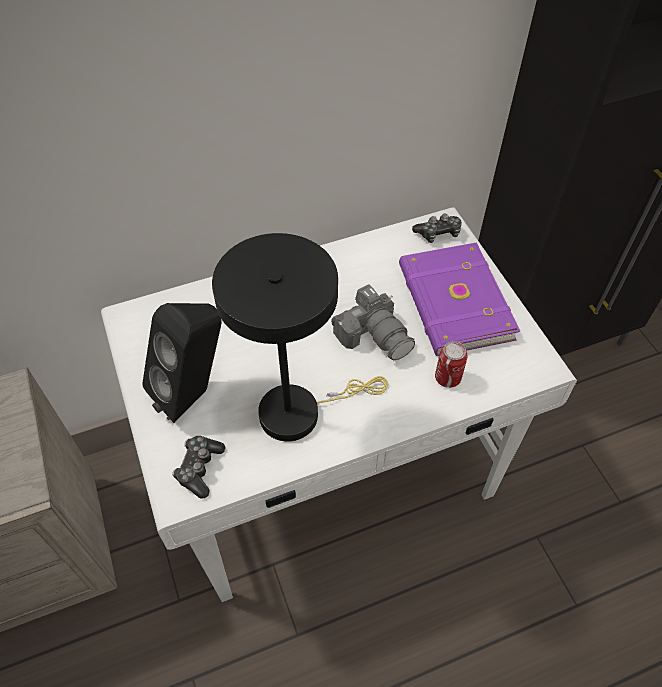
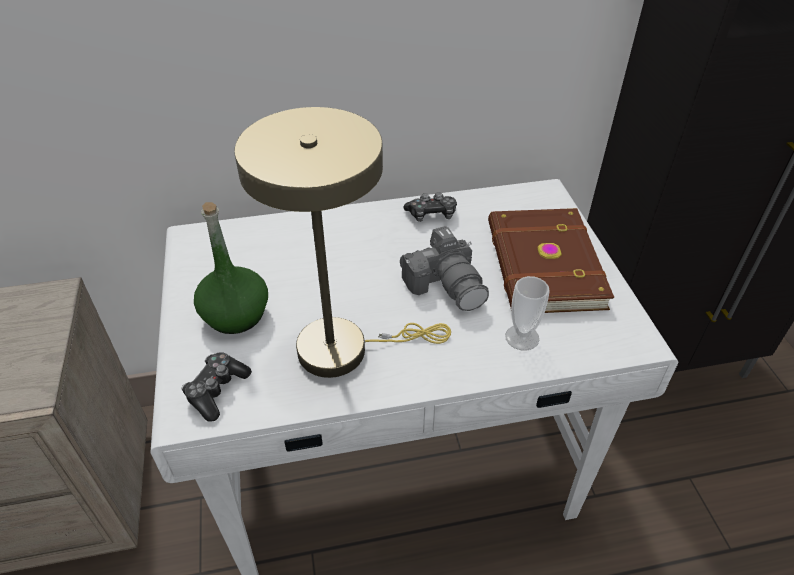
camera: 10 degrees right, 10 degrees down
(195, 392) = (236, 315): black speaker -> green bottle
(299, 411) = (345, 348): black table lamp -> beige table lamp
(438, 233) = (537, 200): game controller -> game controller (431, 214)
(447, 378) = (522, 337): can -> cup
(453, 303) = (542, 265): purple book -> brown book

